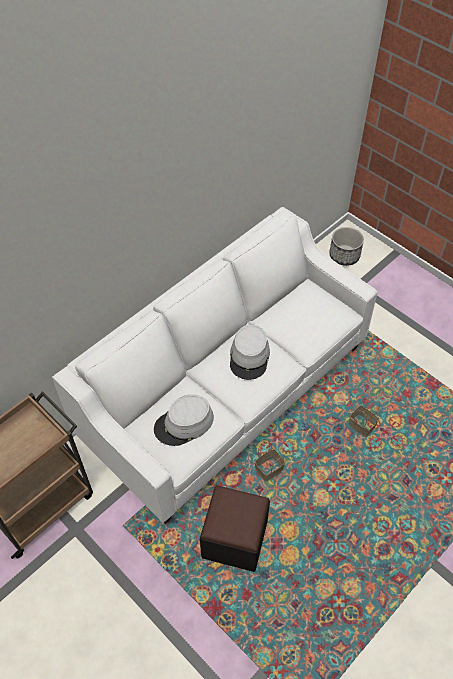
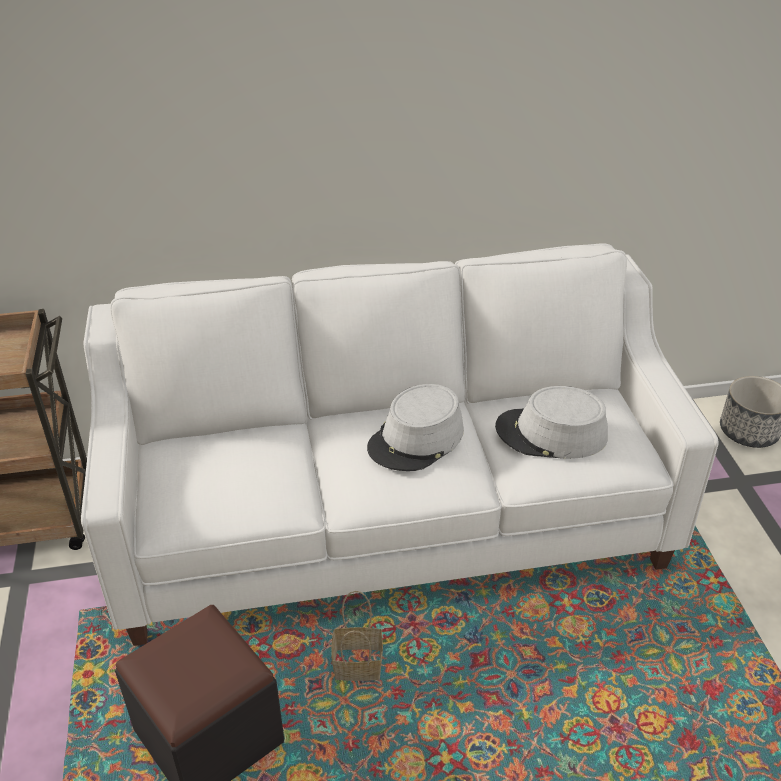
camera: 35 degrees right, 15 degrees down
(184, 424) = (228, 475): grey hat -> grey hat (551, 434)
(362, 426) = (581, 695): basket -> none

